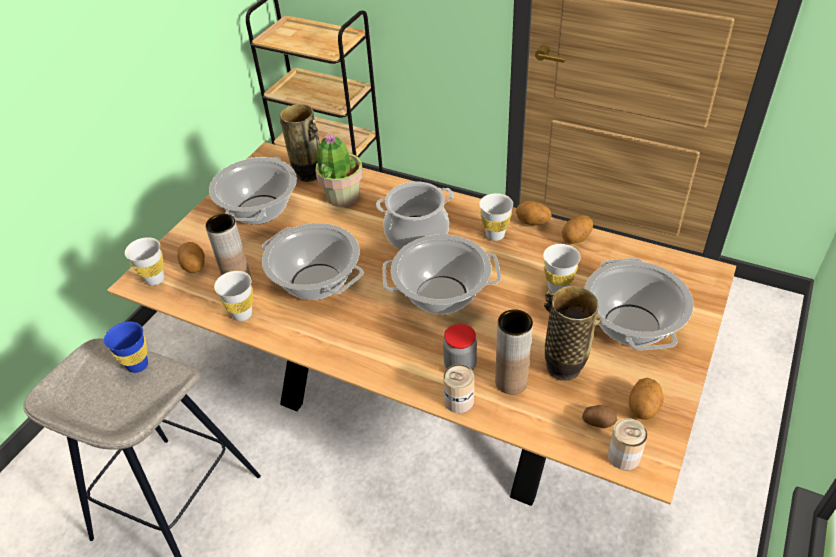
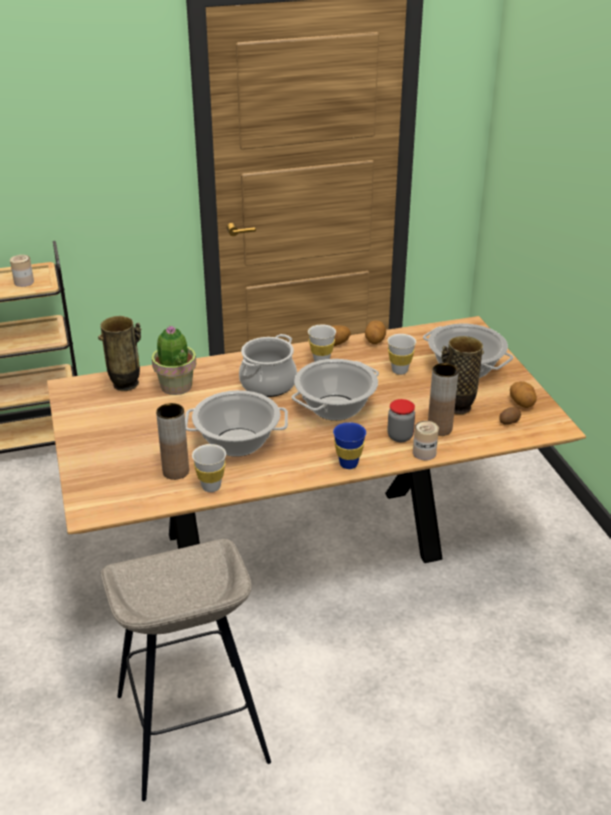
camera: 45 degrees left, 10 degrees down
(138, 365) = (166, 563): blue cup -> blue cup (348, 464)
(155, 279) = (101, 504): white cup -> none
(194, 266) = (122, 480): potato -> none
(259, 210) = (119, 423): cooking pot -> none
(623, 456) = (540, 429): can -> can (24, 282)

